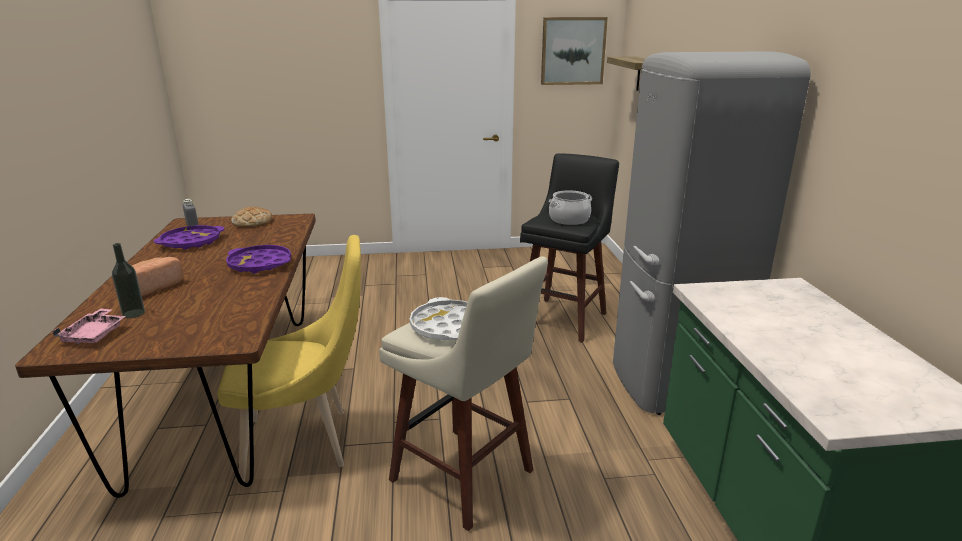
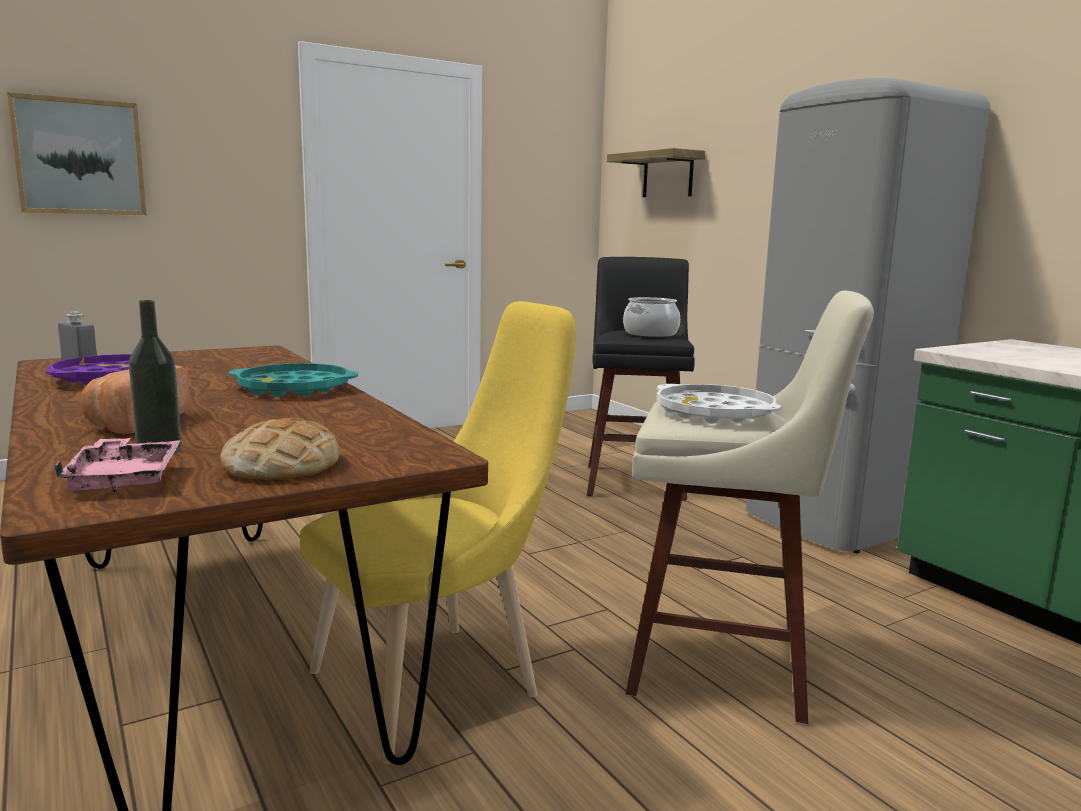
camera: 25 degrees left, 10 degrees down
(252, 222) = (187, 356): bread -> bread (283, 465)
(260, 264) = (294, 389): purple tray -> turquoise tray
(573, 51) = (549, 152): picture -> picture (79, 157)

